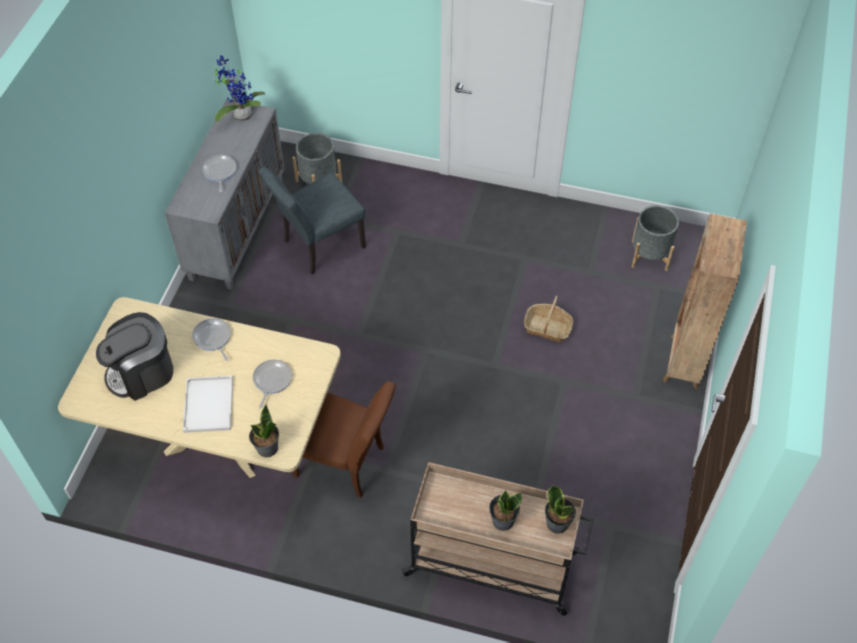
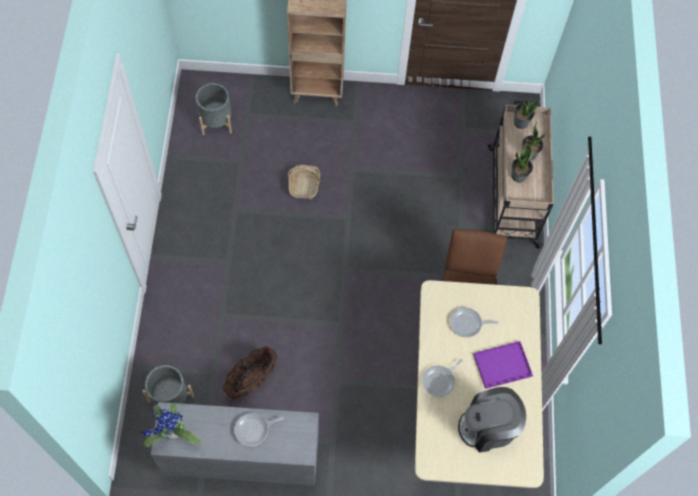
camera: 105 degrees left, 10 degrees up
(142, 373) = (488, 427): coffee machine -> coffee machine turned 120 degrees clockwise
(208, 403) = (501, 366): white tray -> purple tray
(267, 448) = (527, 311): potted plant -> potted plant (519, 176)
(318, 246) = (251, 379): grey chair -> basket

